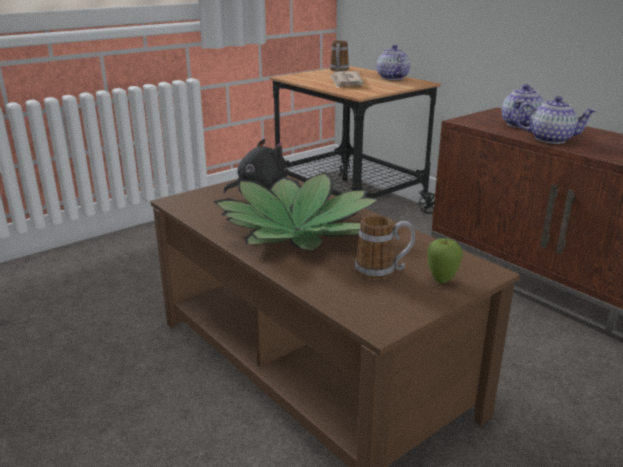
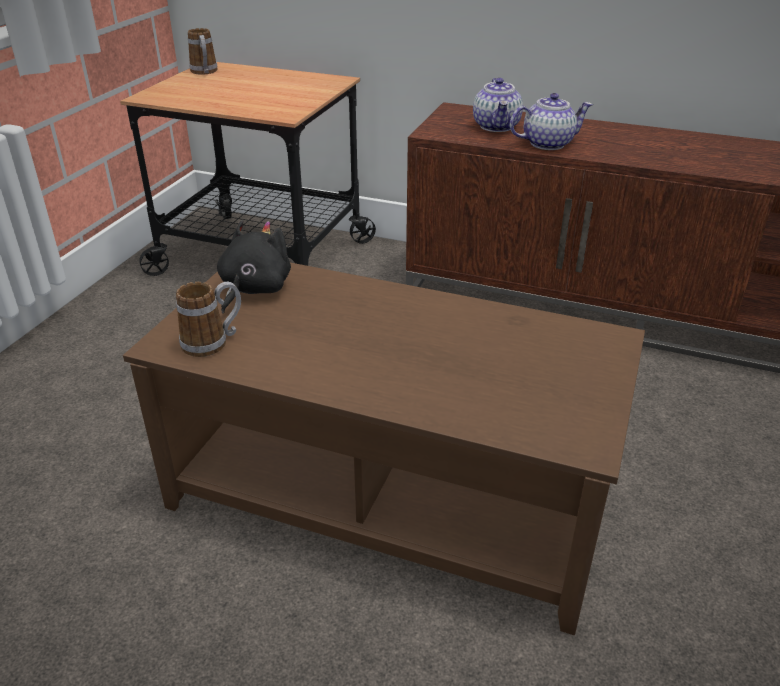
camera: 30 degrees left, 10 degrees up
(296, 230) = (369, 343): potted plant -> none
(346, 82) = (241, 94): newspaper -> none
(383, 271) = (521, 373): mug -> mug (213, 342)
(392, 78) = (291, 77): teapot -> none
(442, 280) = (588, 364): apple -> none

